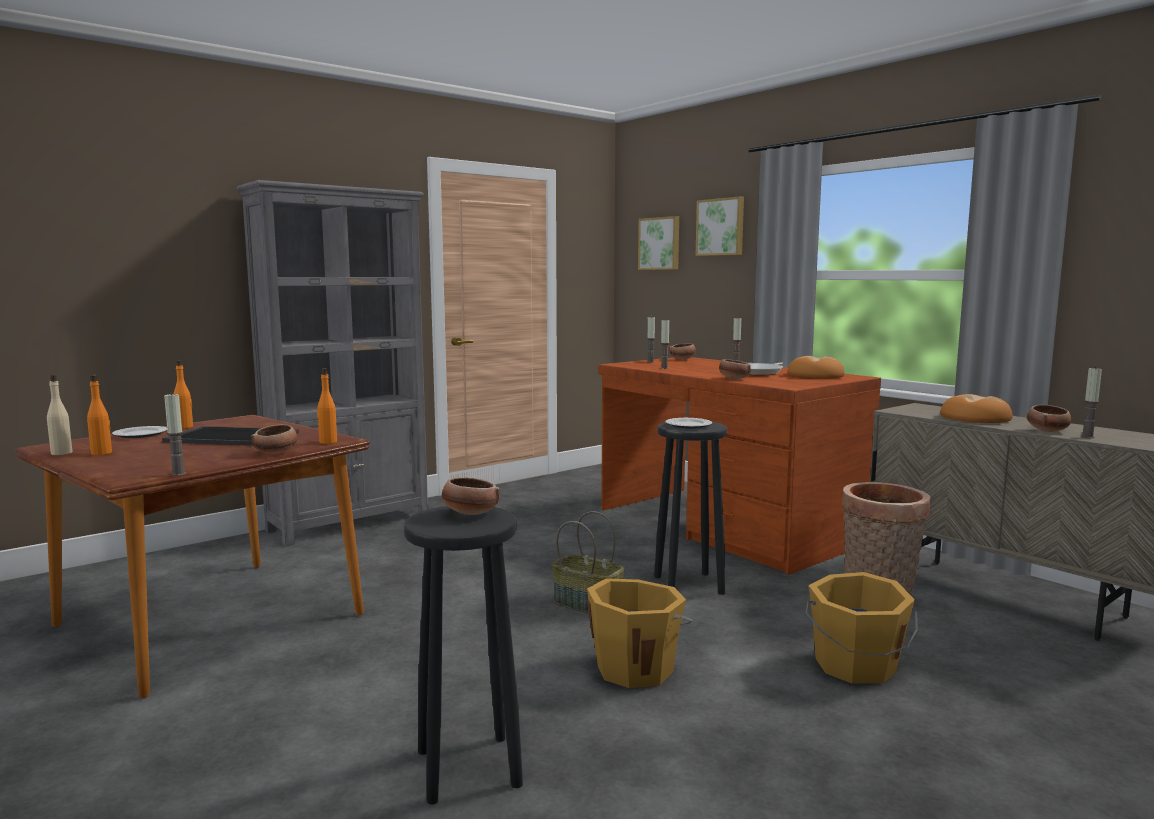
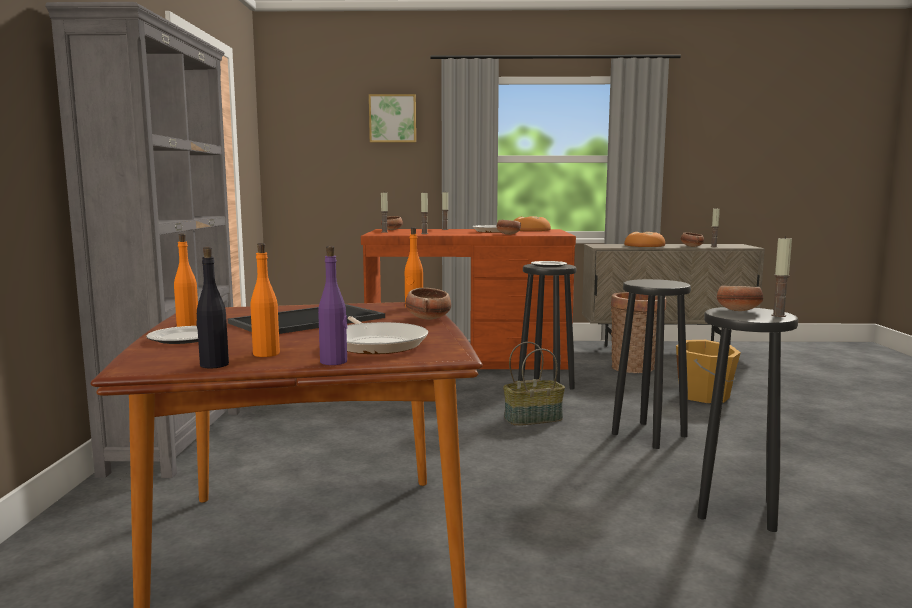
camera: 50 degrees left, 0 degrees up
(61, 453) = (214, 365): beige bottle -> black bottle
(84, 466) = (334, 362): none -> purple bottle
(155, 462) = (377, 343): none -> frying pan
(178, 474) = (461, 342): candle -> candle (778, 315)
(635, 668) = (648, 434): orange bucket -> black stool
(660, 243) = (322, 130): picture -> none

